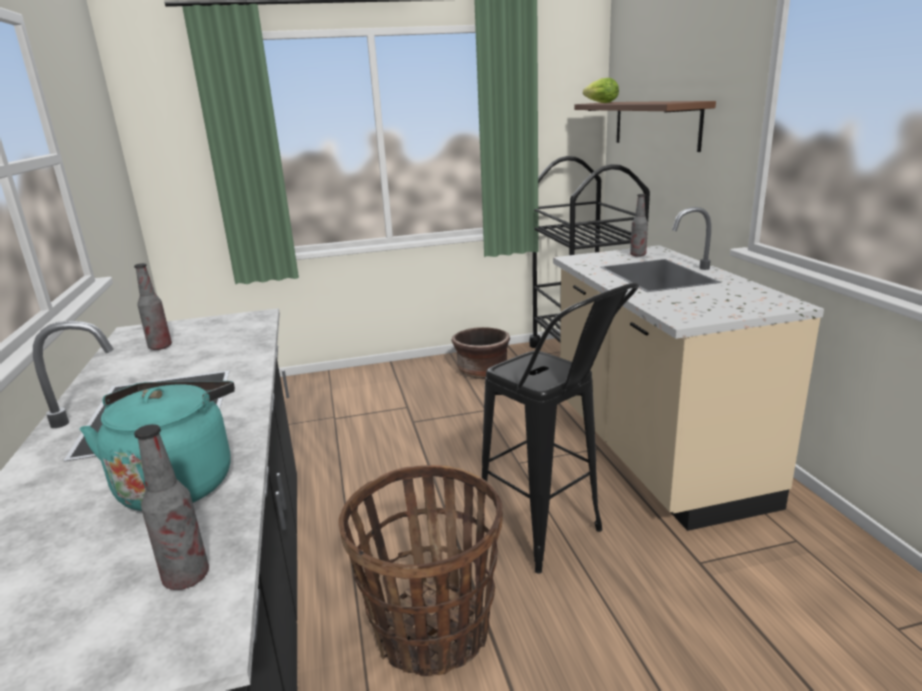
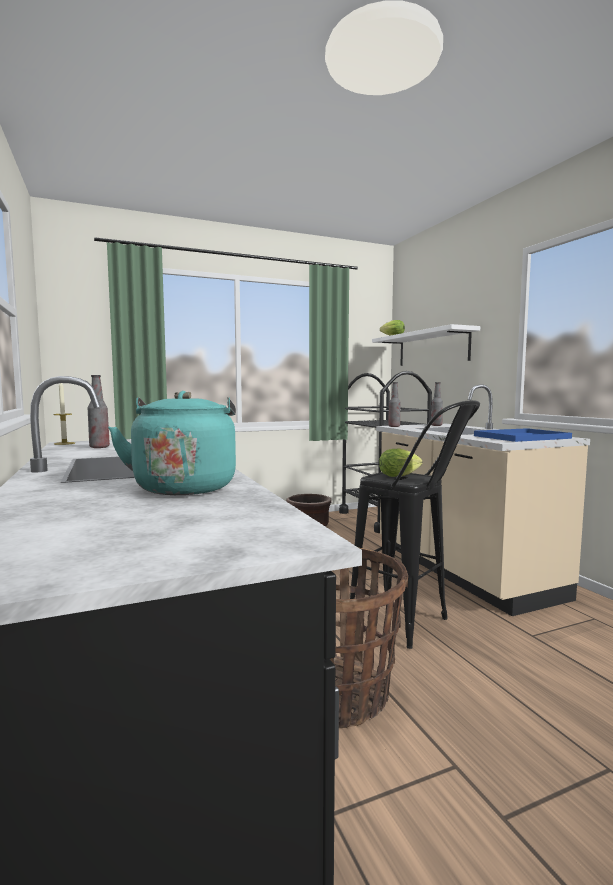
camera: 10 degrees left, 15 degrees down
(129, 333) = (64, 443): none -> candle
(186, 577) = (246, 518): bottle -> bottle (394, 426)
(541, 365) = (401, 476): none -> lettuce
(655, 124) = (432, 348): brown shelf -> white shelf
(723, 303) = (521, 437): none -> blue tray

